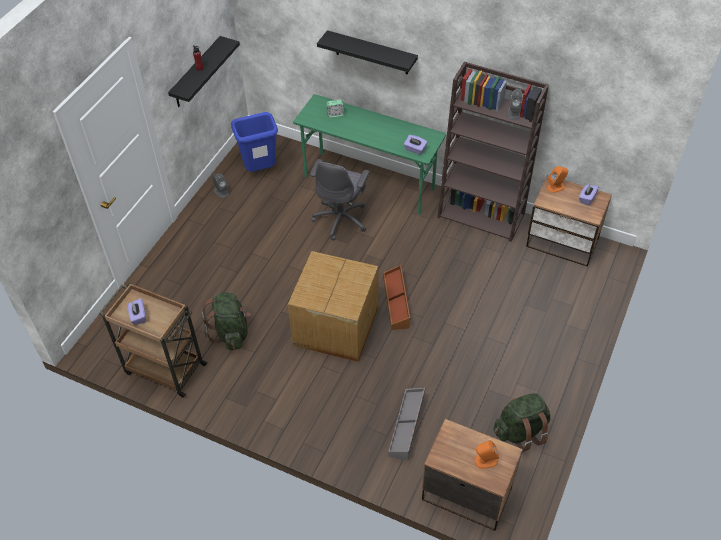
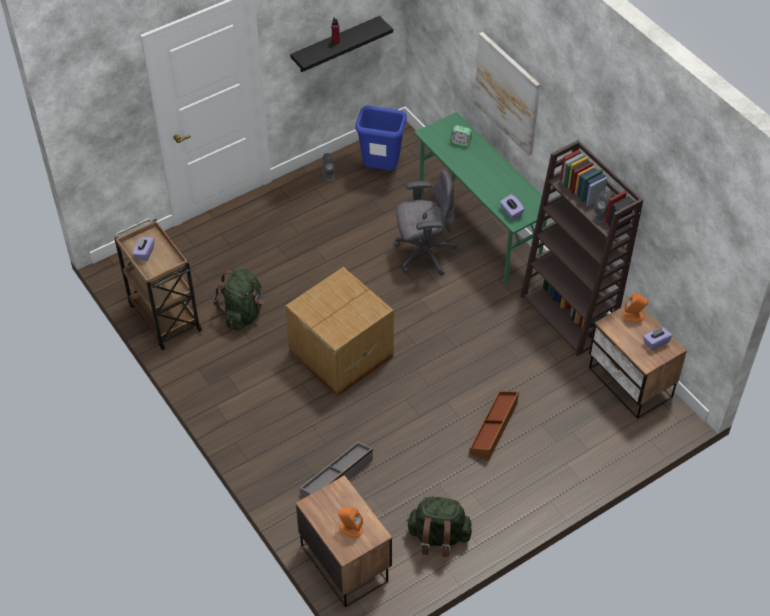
camera: 30 degrees right, 0 degrees up
(341, 219) = (423, 254): grey office chair -> grey office chair turned 150 degrees counterclockwise
(371, 53) = (507, 93): black shelf -> picture
(397, 302) = (415, 359): brown storage box -> brown storage box (494, 428)

